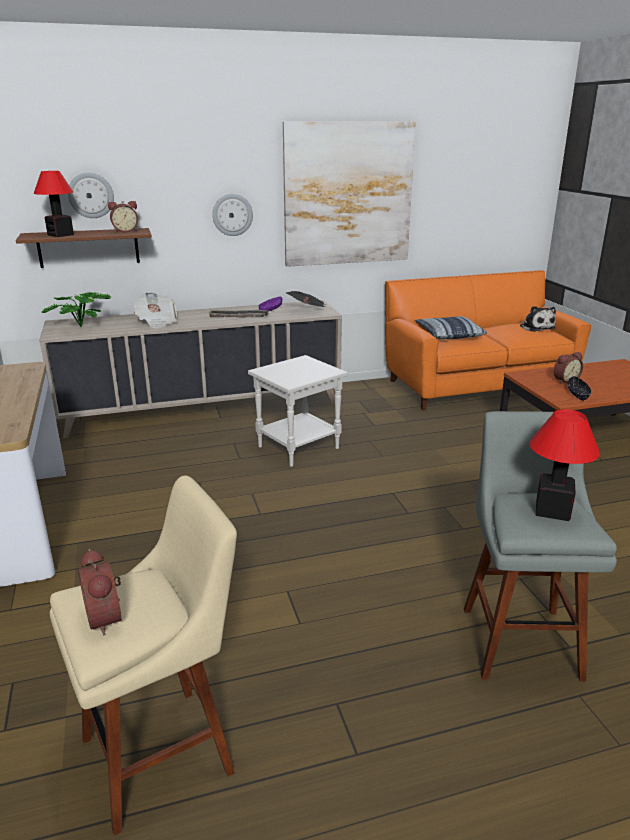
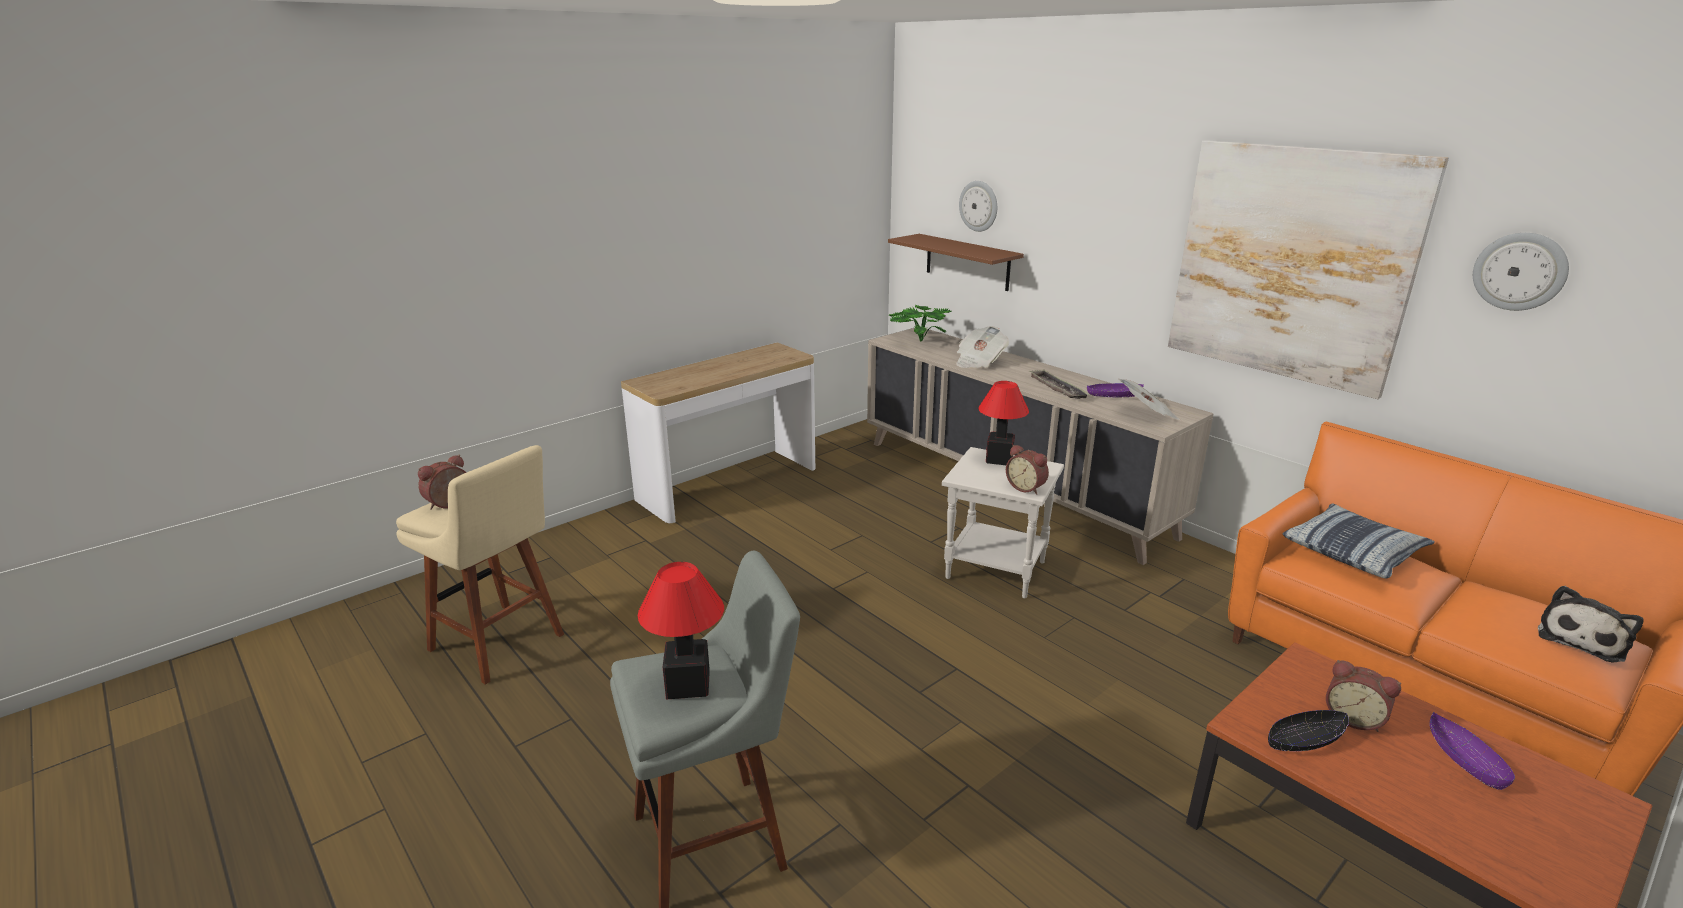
camera: 65 degrees right, 0 degrees up
(60, 235) = (930, 242): table lamp -> table lamp (999, 459)
(125, 231) = (987, 252): alarm clock -> alarm clock (1026, 487)
(232, 215) = (1116, 258): wall clock -> wall clock (1519, 271)
(596, 373) = (1464, 760): none -> purple bowl

